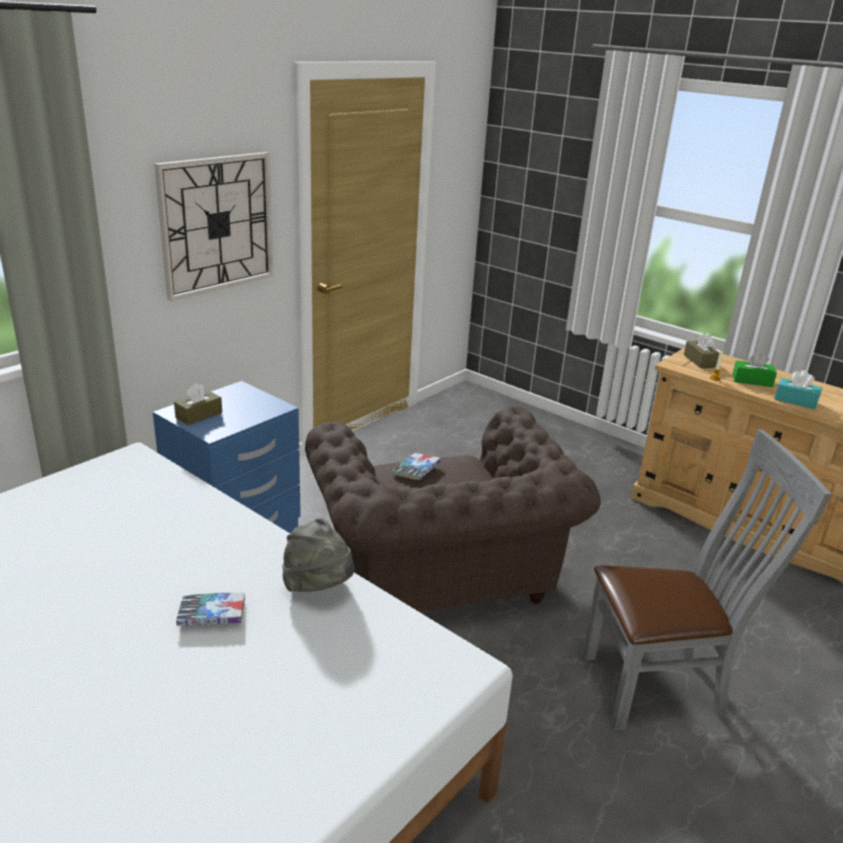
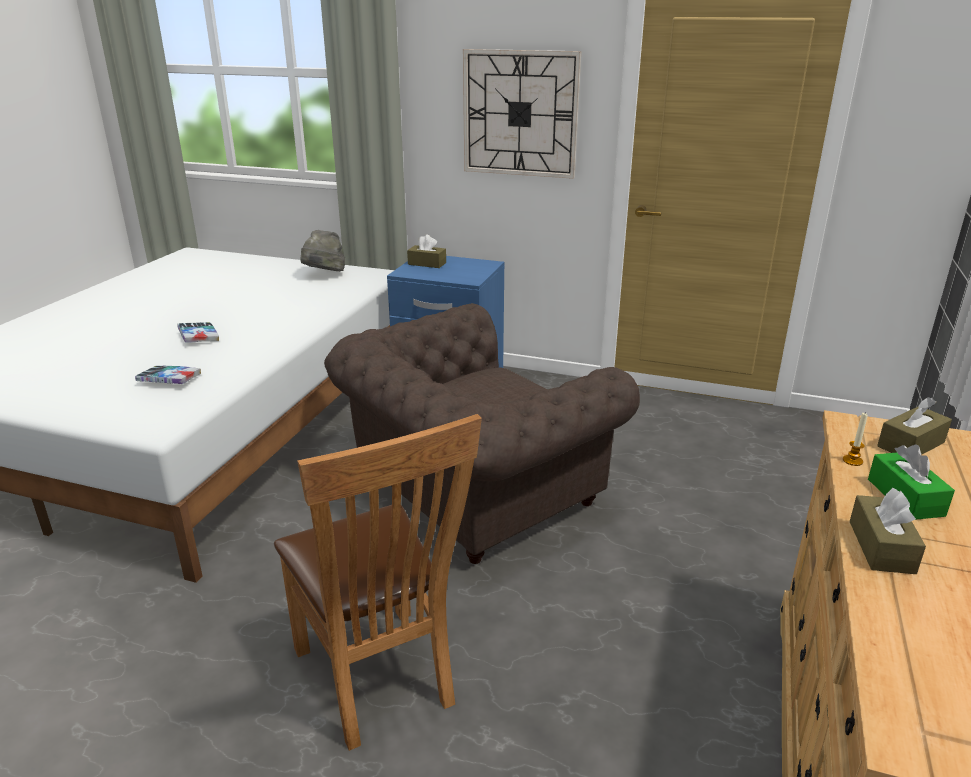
camera: 70 degrees right, 0 degrees up
(319, 588) = (242, 360): grey hat -> grey hat (324, 275)
(416, 470) = (499, 380): book -> book (169, 380)
(661, 686) = (379, 681): grey chair -> brown chair
(795, 400) = (881, 547): turquoise tissue box -> brown tissue box

